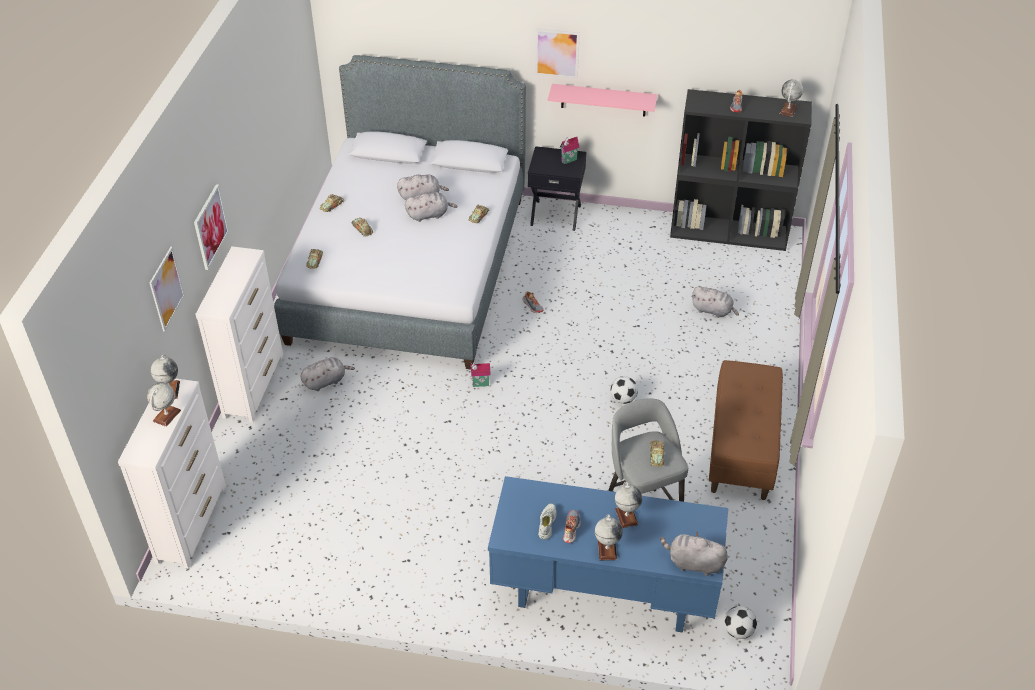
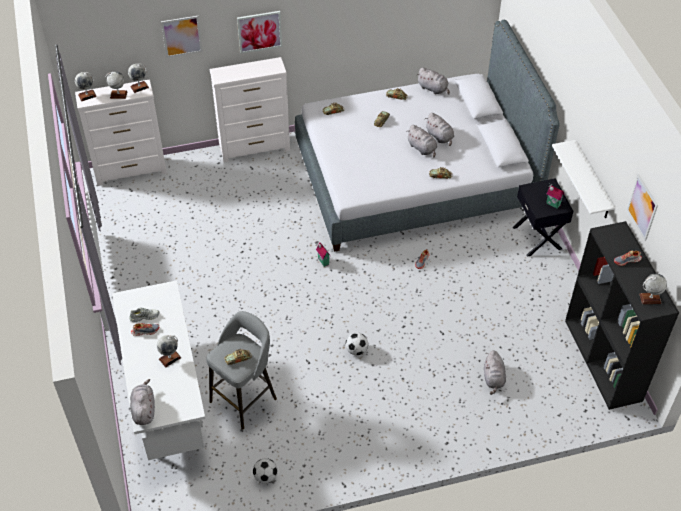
camera: 65 degrees right, 5 degrees up
(326, 381) = (278, 181): grey plush toy -> grey plush toy (433, 89)
(557, 53) = (582, 118): picture -> picture (642, 207)
(603, 100) = (592, 181): pink shelf -> white shelf
(603, 594) = (166, 398): blue desk -> white desk
(607, 549) = (136, 356): globe -> globe (87, 95)
(738, 631) = (168, 491): football -> football (265, 477)
(742, 449) = (346, 444): brown bench -> none

